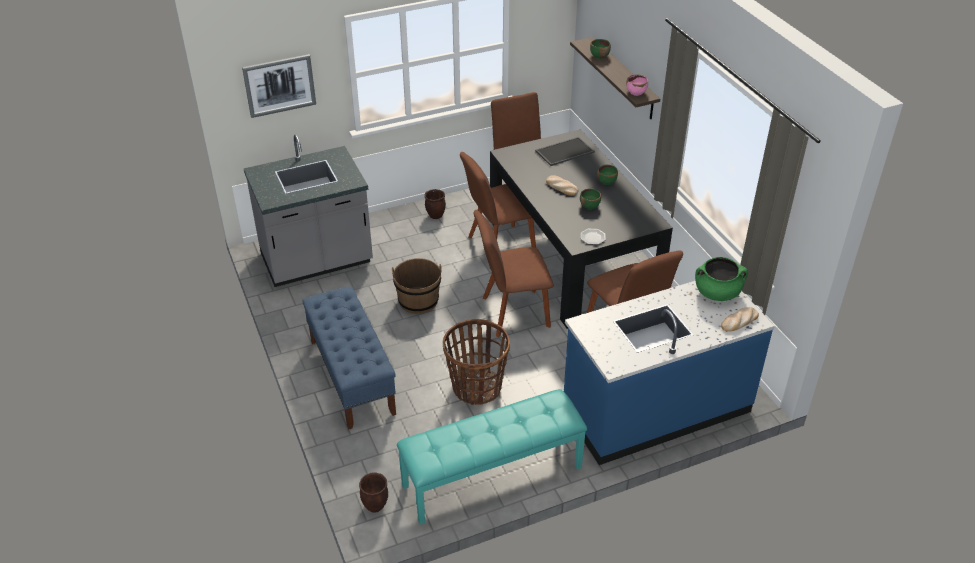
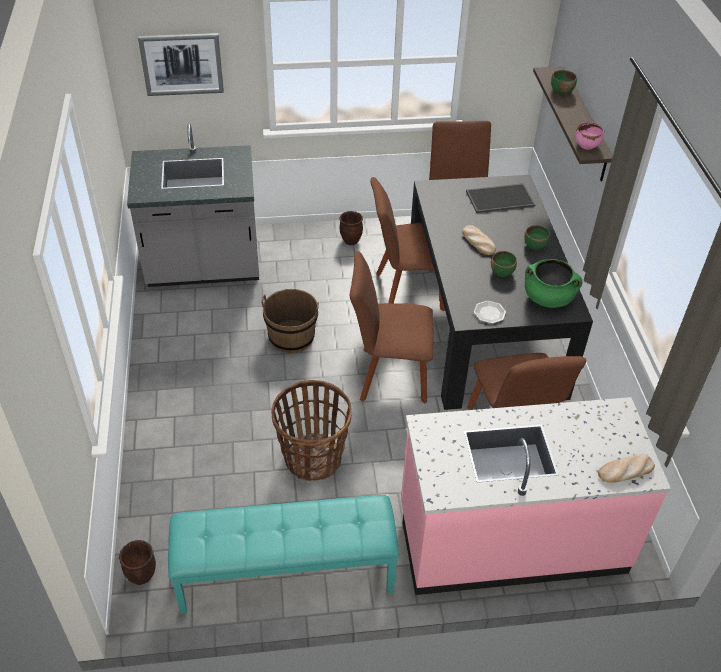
camera: 15 degrees right, 5 degrees up
(351, 376) = (183, 410): blue bench -> none
(655, 409) = (511, 539): blue counter -> pink counter
(717, 293) = (611, 424): green cooking pot -> green cooking pot (548, 298)

